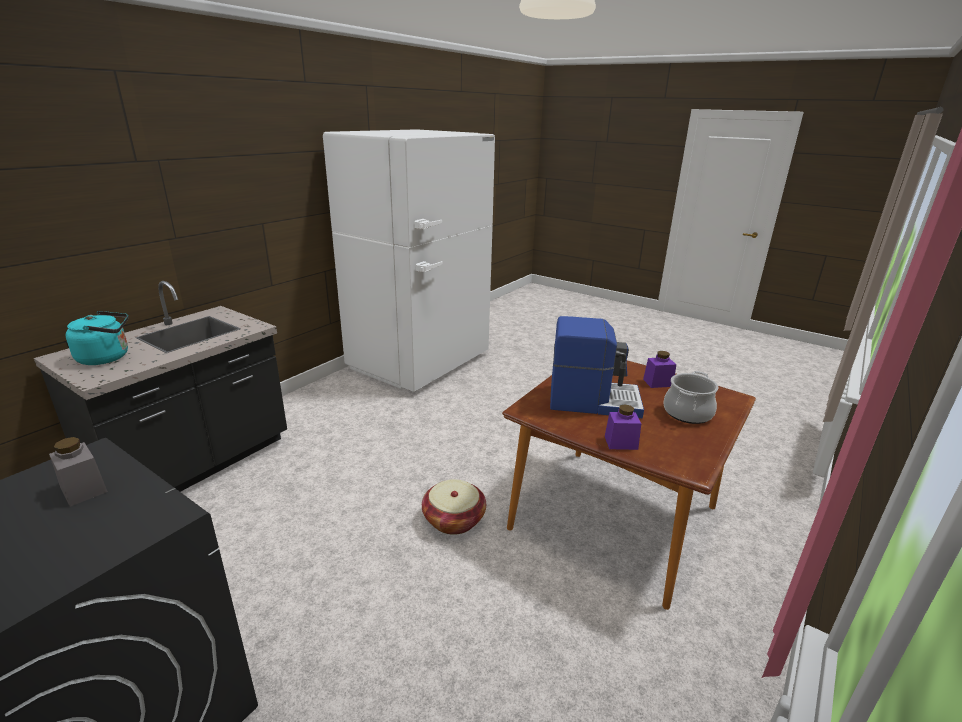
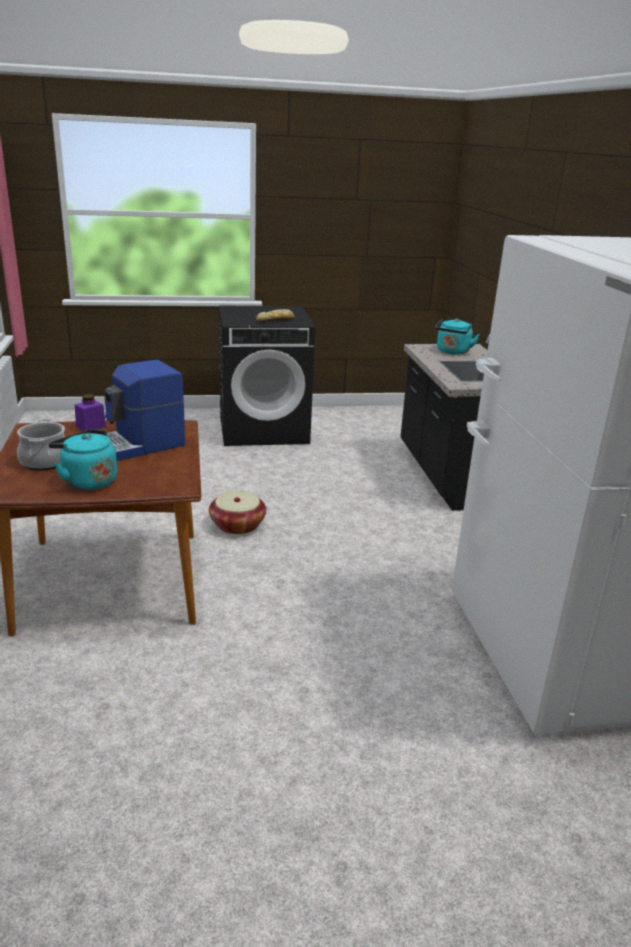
camera: 135 degrees right, 0 degrees up
(84, 489) = (276, 320): grey jar -> bread
(658, 383) = (87, 481): purple jar -> turquoise kettle

